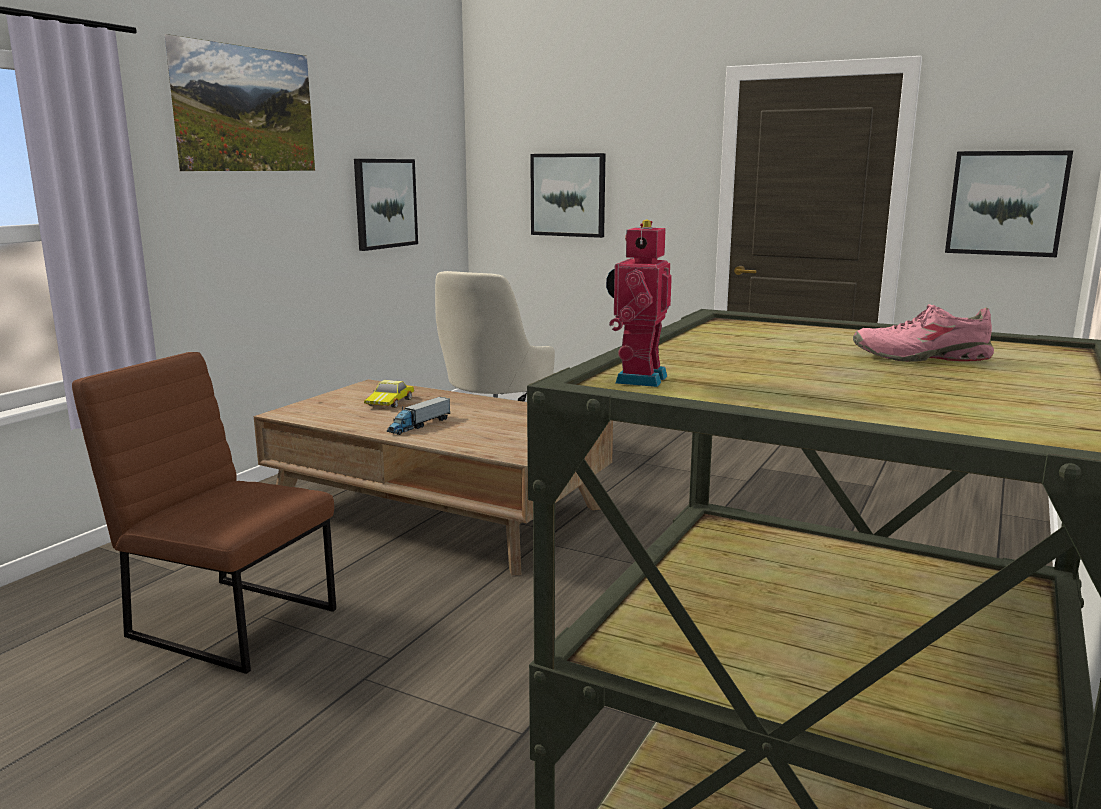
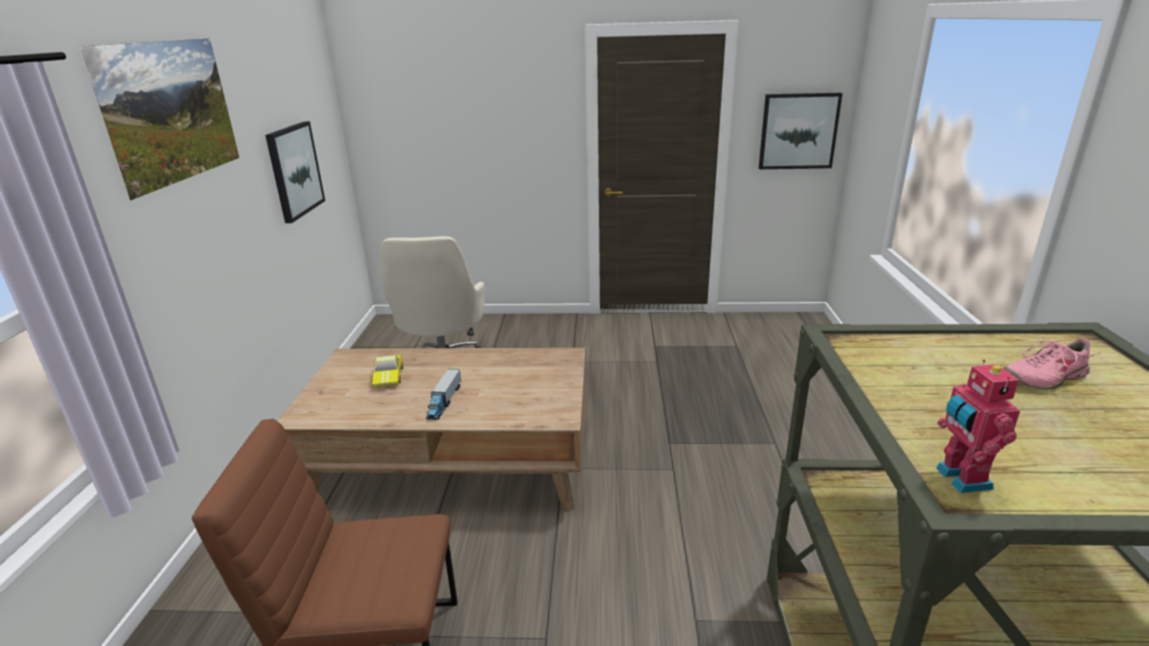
camera: 25 degrees left, 10 degrees up
(568, 195) = (450, 137): picture -> none

